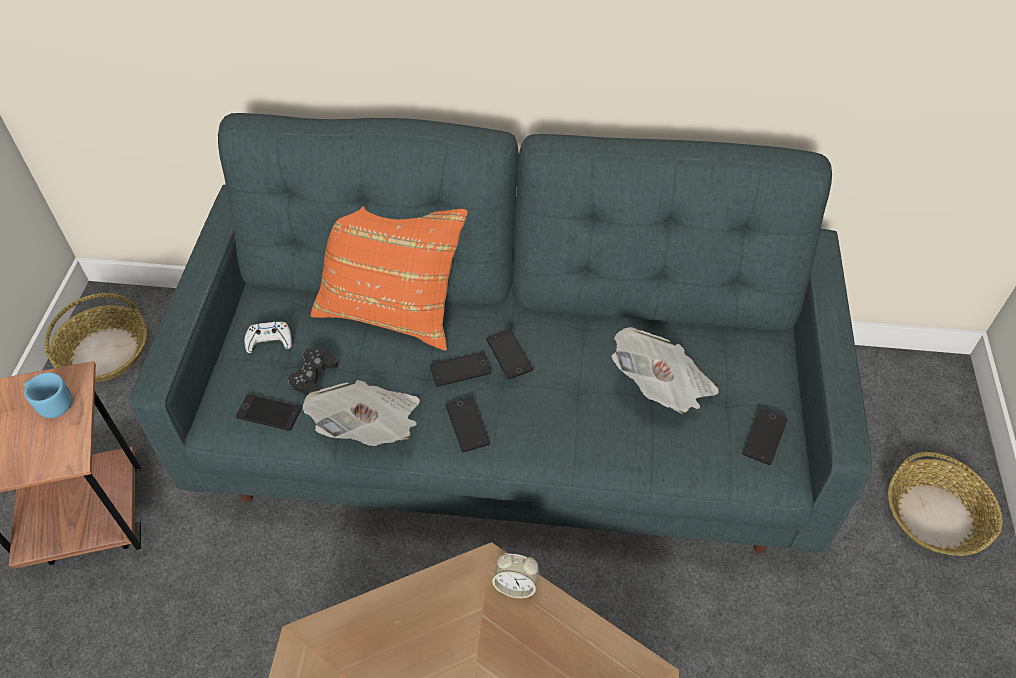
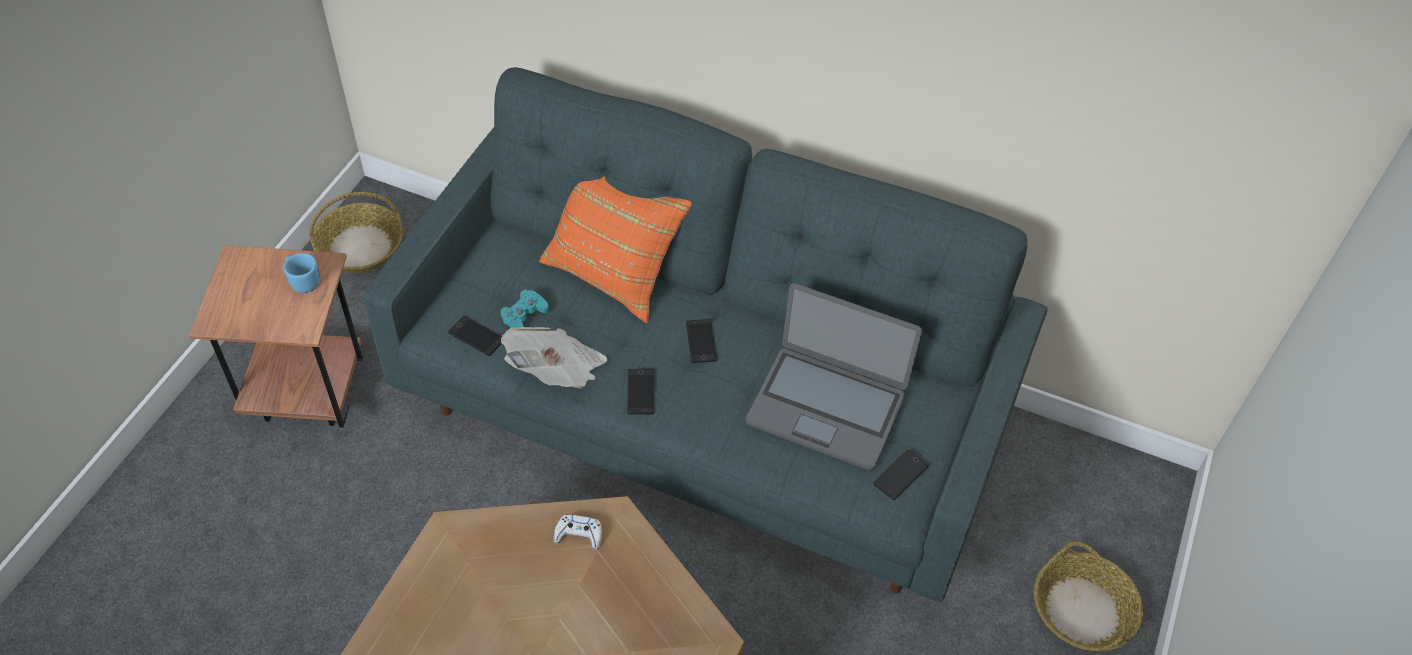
camera: 15 degrees right, 0 degrees up
(269, 341) = (497, 274): white game controller -> white game controller (579, 535)
(313, 377) = (524, 315): black game controller -> turquoise game controller
(460, 369) = (653, 343): phone -> none
(515, 585) = (634, 536): alarm clock -> none
(662, 387) = (826, 407): newspaper -> laptop

